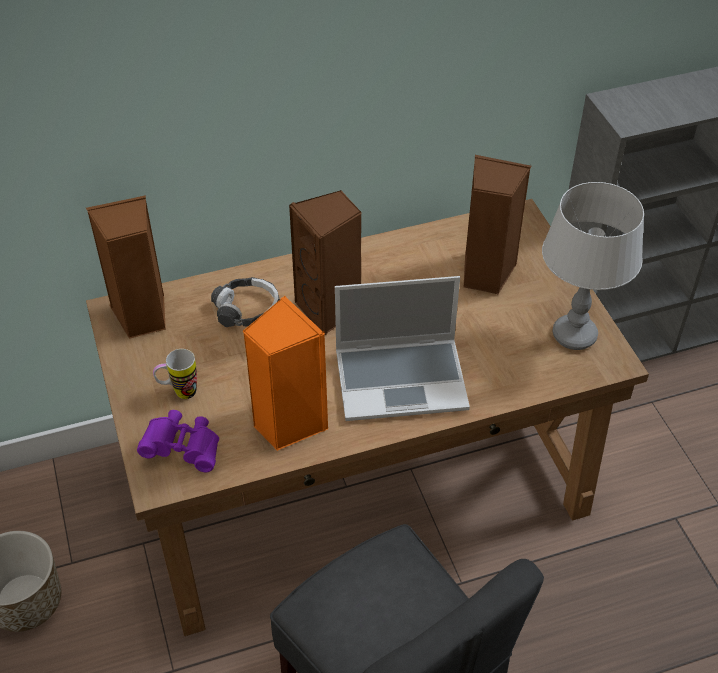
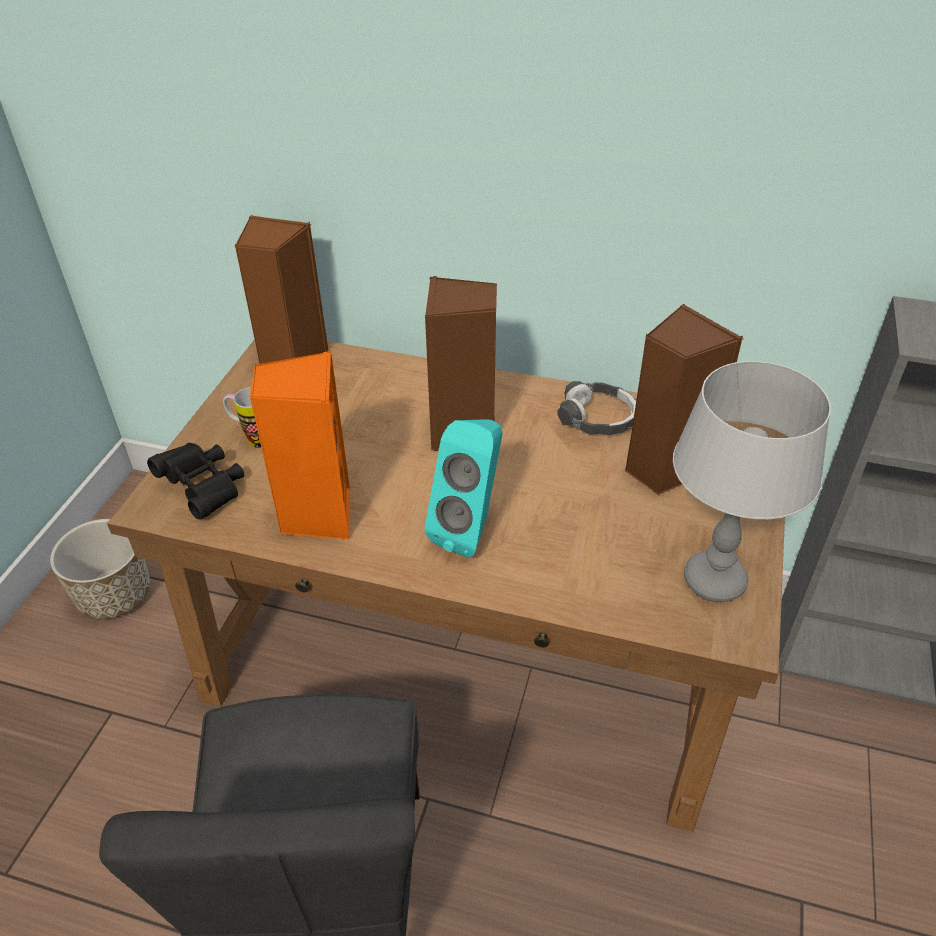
camera: 35 degrees right, 5 degrees down
(184, 449) = (204, 489): purple binoculars -> black binoculars
(247, 309) = (386, 396): headphones -> headphones (597, 418)
(402, 379) = (470, 530): laptop -> turquoise speaker

